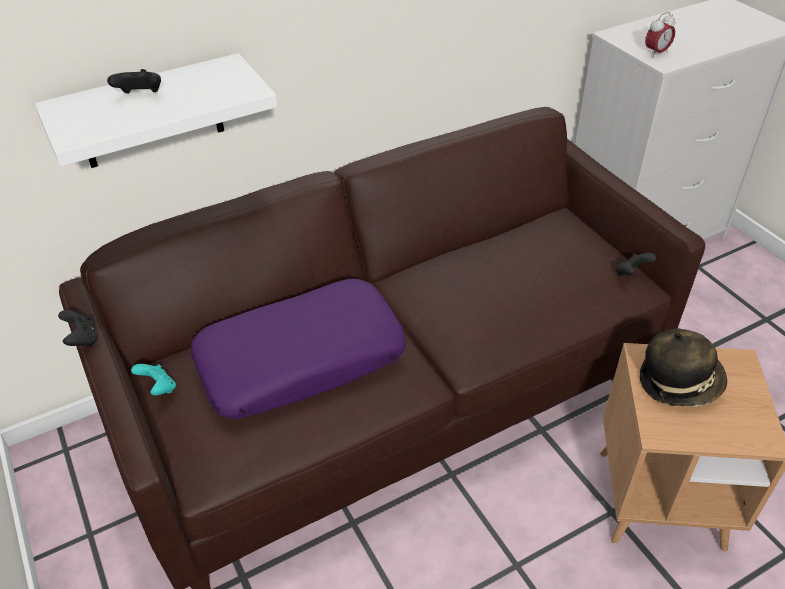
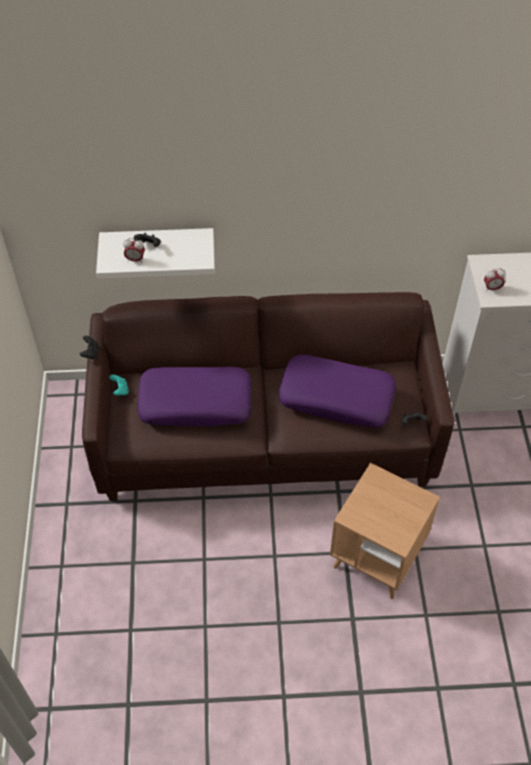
camera: 25 degrees right, 10 degrees up
(124, 118) = (135, 260): none -> alarm clock
(509, 278) = (337, 398): none -> purple pillow
(679, 382) = (381, 496): hat -> none

